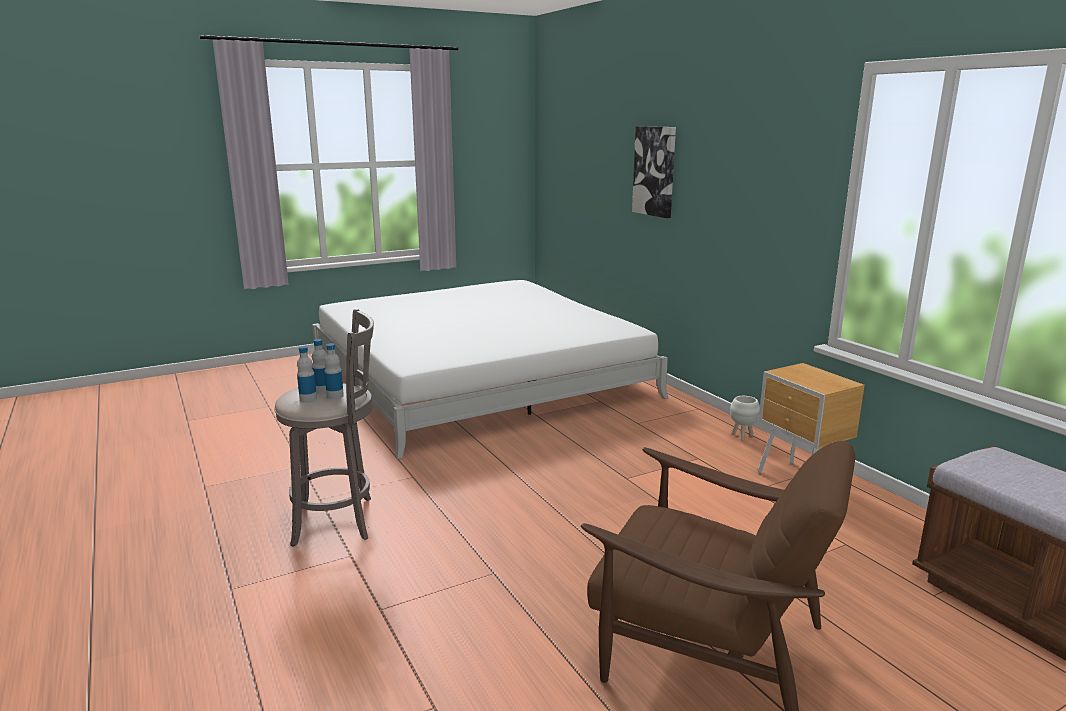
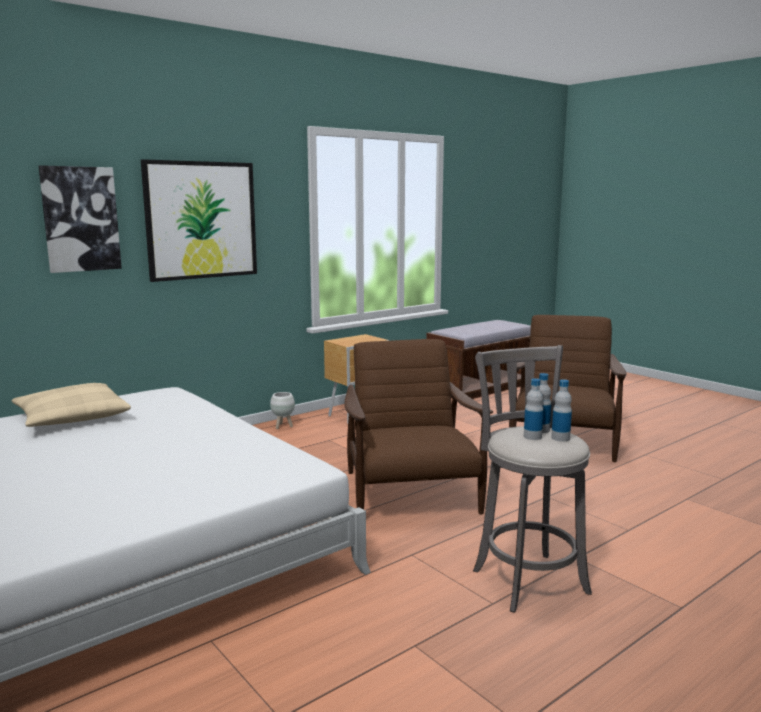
camera: 100 degrees left, 5 degrees down
(530, 489) = (411, 494): none -> brown armchair
(564, 313) = (71, 418): none -> beige pillow
(731, 183) = (201, 220): none -> picture

